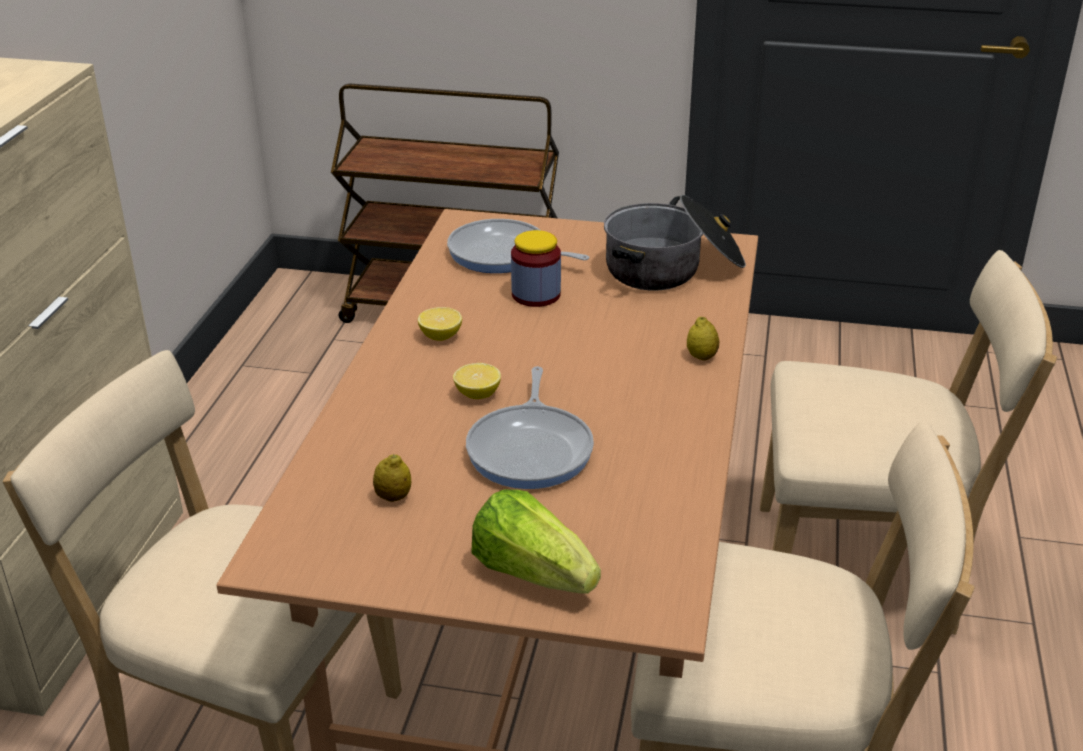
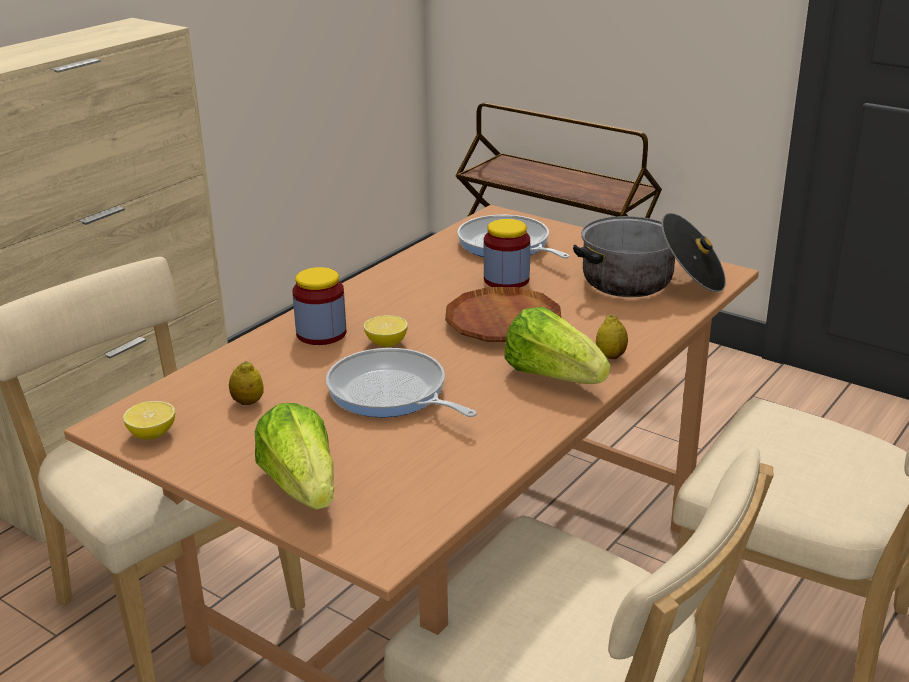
camera: 25 degrees right, 5 degrees down
(400, 399) = (321, 333): none -> jar
(440, 336) = (397, 295): lemon -> lemon (152, 434)
(531, 449) = (391, 394): frying pan -> frying pan turned 105 degrees clockwise
(573, 344) = (503, 323): none -> brown plate
(667, 391) = (553, 376): none -> lettuce

